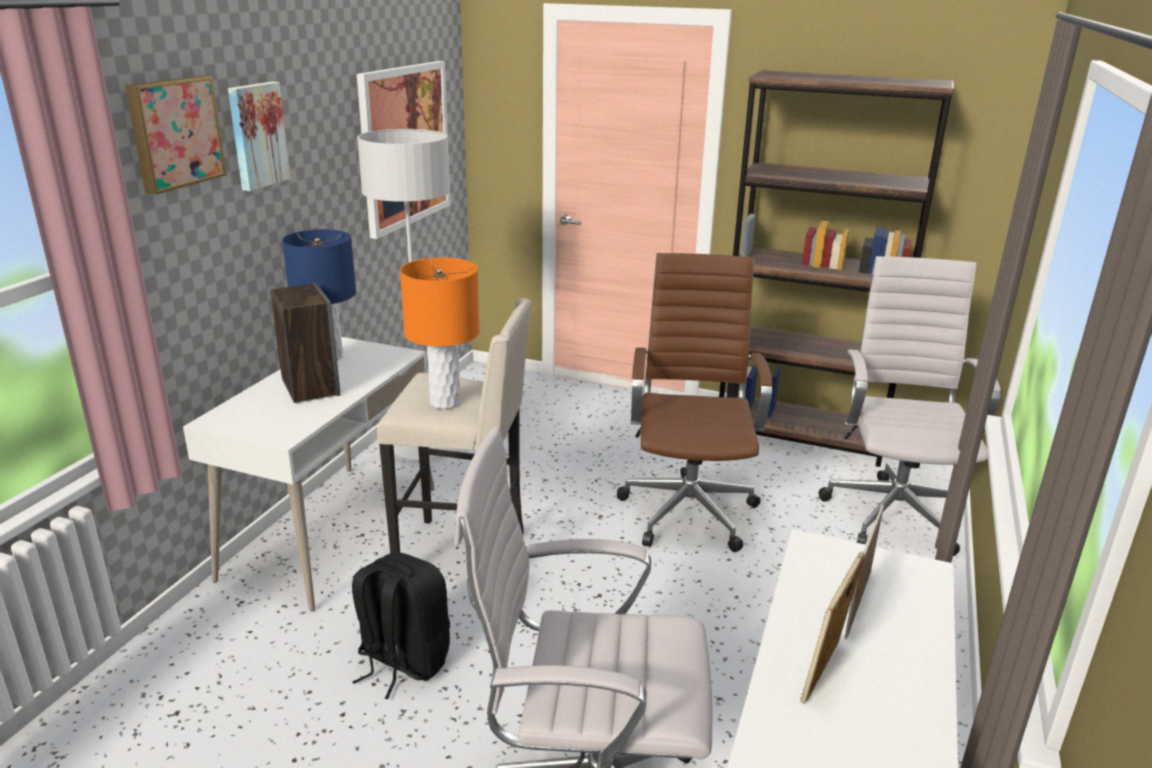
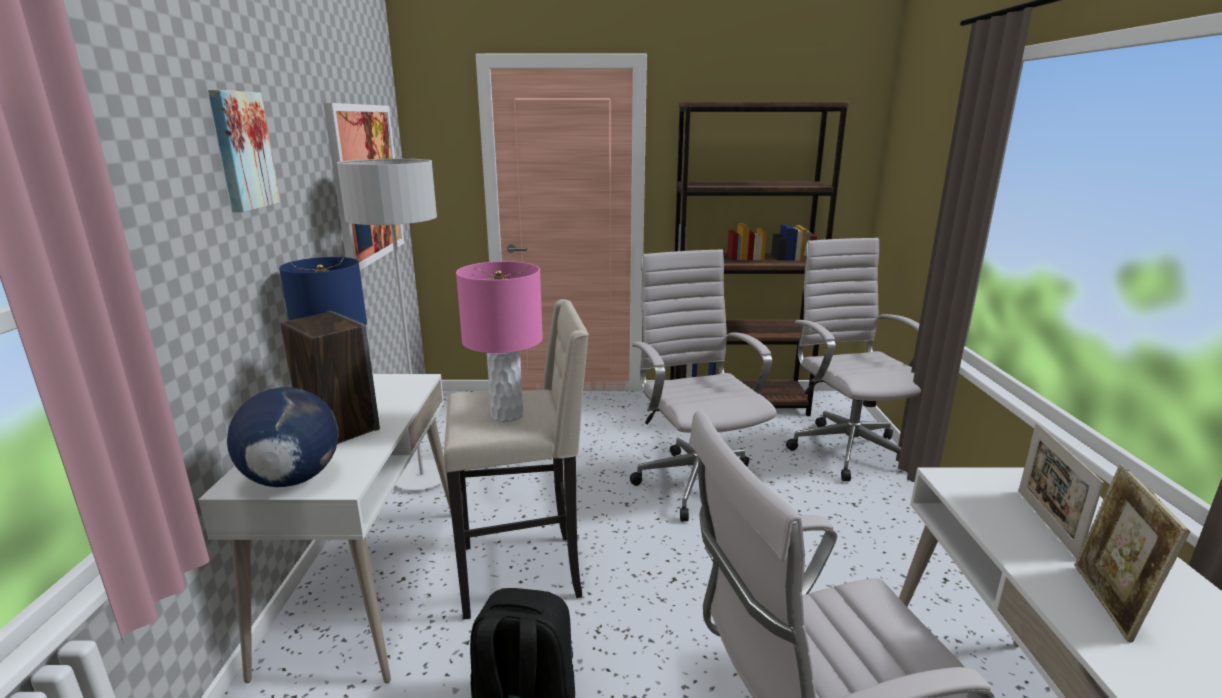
camera: 20 degrees left, 5 degrees down
(174, 132) = (153, 132): picture -> none
(252, 424) = (292, 479): none -> globe
(444, 402) = (506, 415): orange table lamp -> pink table lamp
(688, 509) = (695, 481): brown office chair -> white office chair

